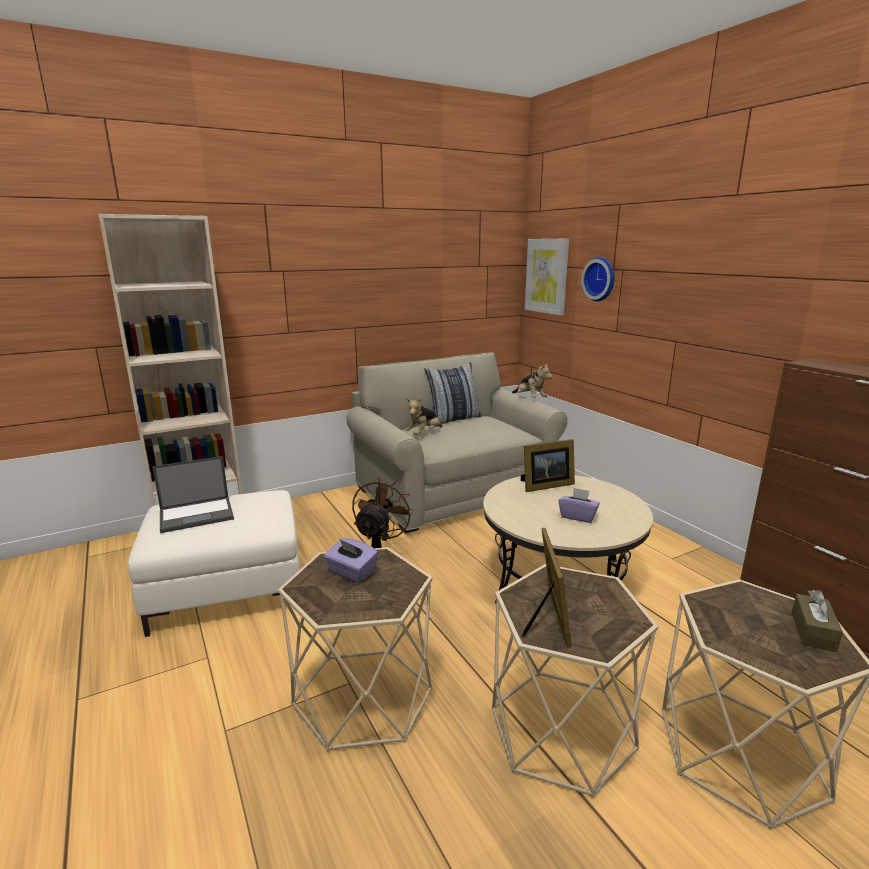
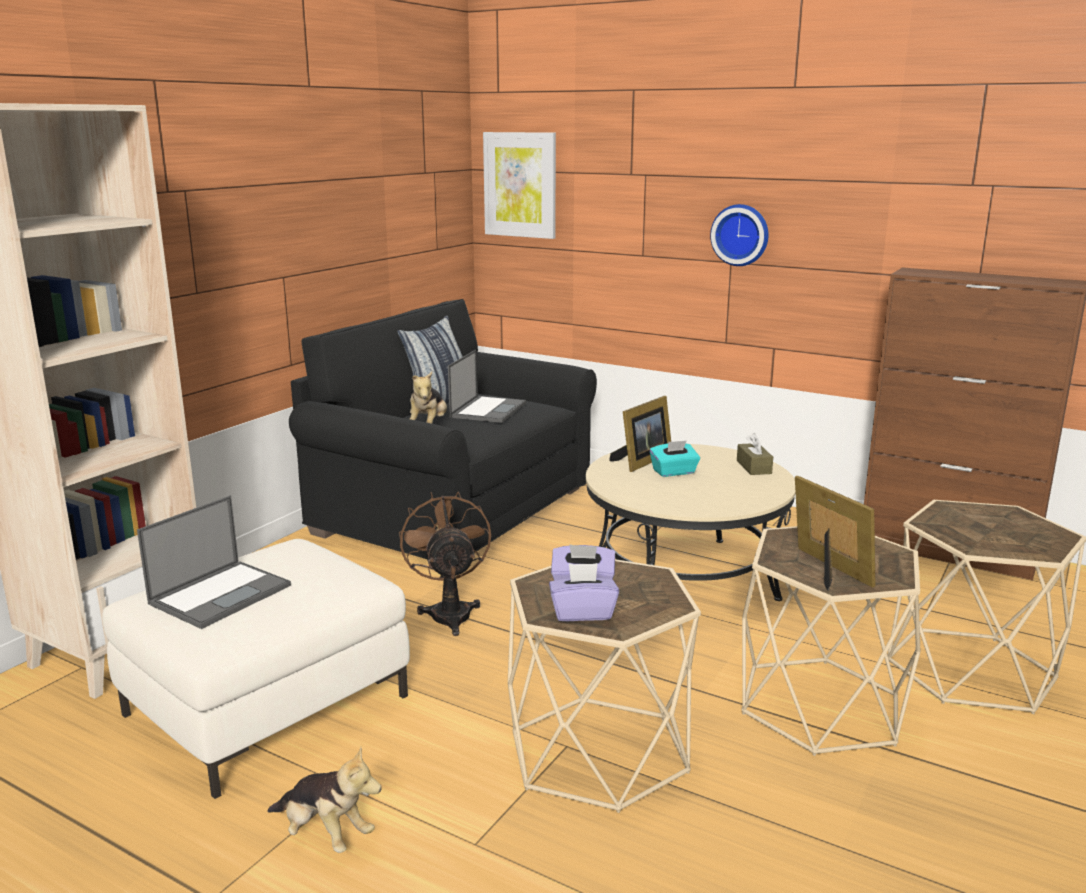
camera: 30 degrees left, 0 degrees up
(453, 492) = (455, 510): beige sofa -> black sofa
(475, 429) = (488, 410): none -> laptop
(530, 398) = (533, 359): plush toy -> plush toy (325, 834)
(557, 499) = (674, 472): none -> turquoise tissue box
(578, 516) = (716, 484): purple tissue box -> purple tissue box (582, 613)
(600, 279) = (613, 187): wall clock -> wall clock (741, 235)
(813, 631) = (1024, 523): brown tissue box -> brown tissue box (753, 467)

